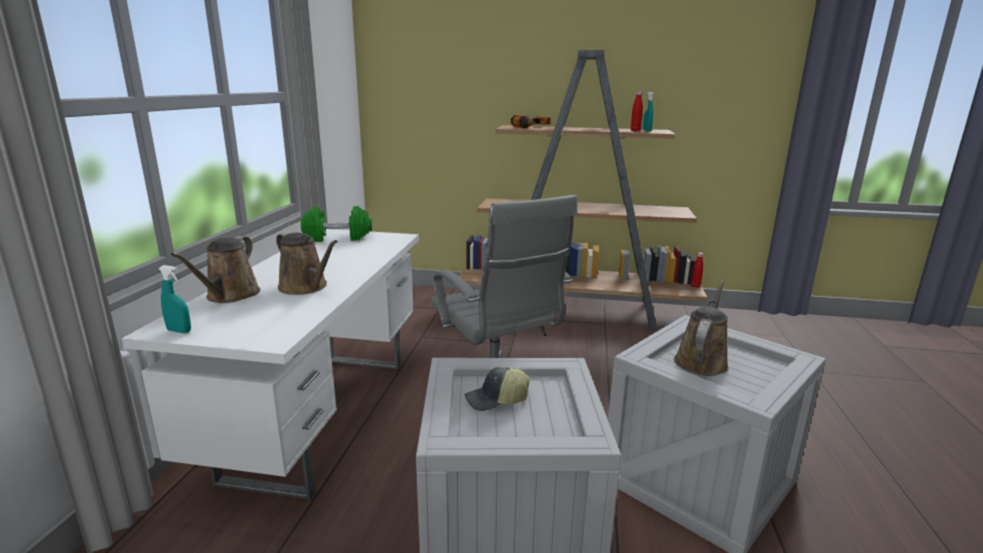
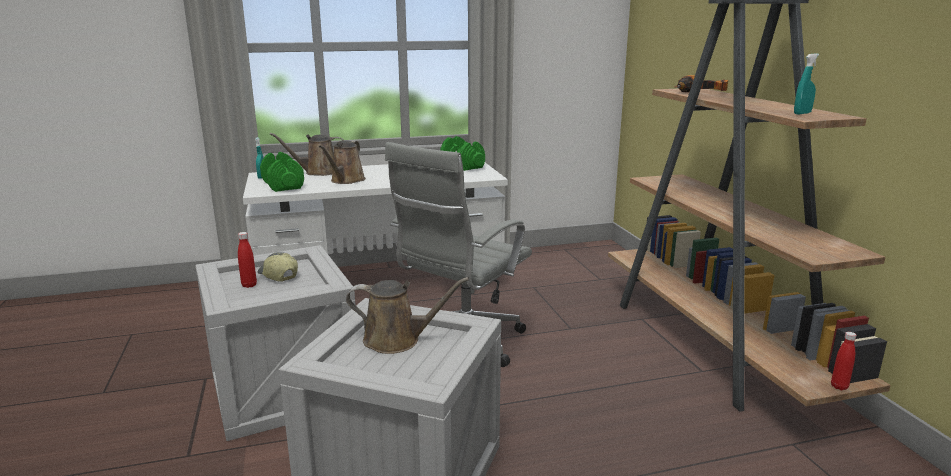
camera: 65 degrees right, 0 degrees up
(259, 321) = (283, 185): none -> green dumbbell
(635, 131) = (781, 111): red bottle -> red bottle (249, 285)

